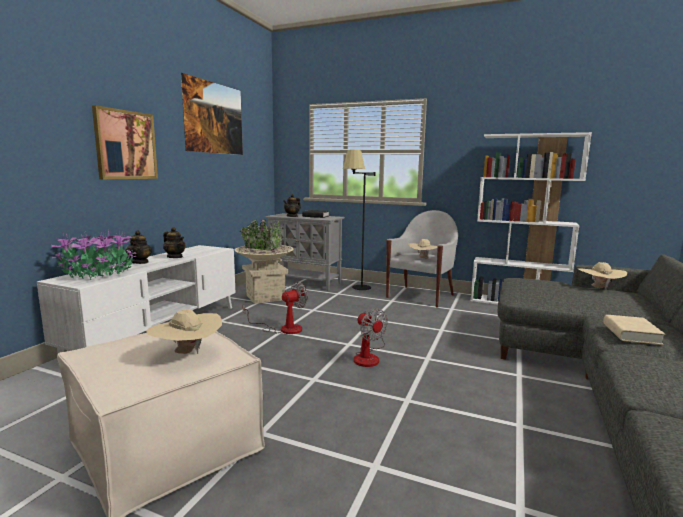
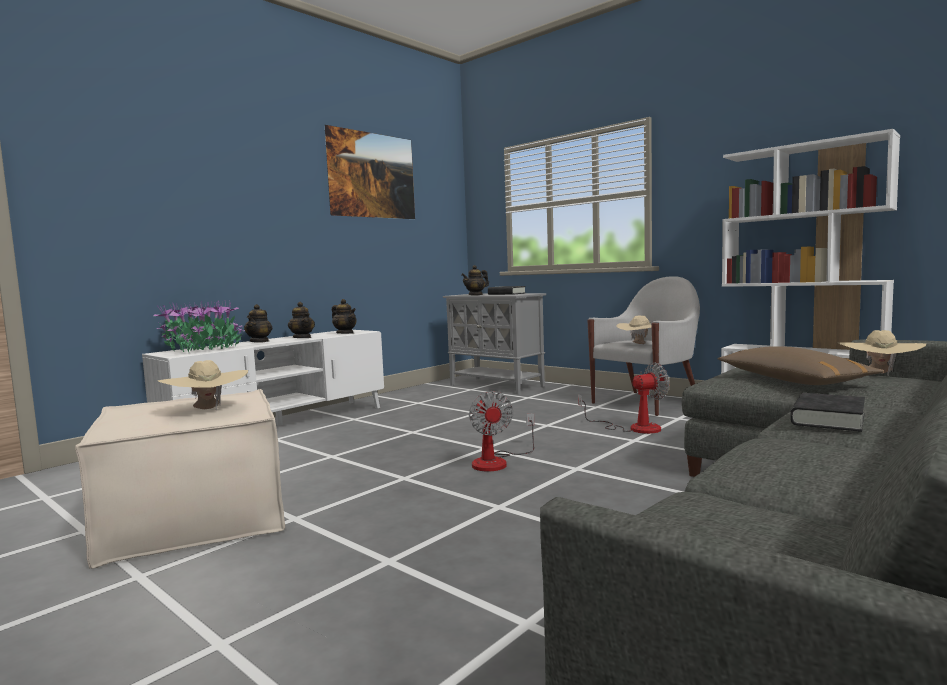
camera: 20 degrees right, 5 degrees down
(125, 145) = (251, 209): picture -> none
(206, 251) = (345, 333): none -> teapot
(265, 297) = (430, 398): beige planter -> none
(283, 329) = (419, 429): fan -> fan (634, 428)
(356, 289) = (559, 393): black floor lamp -> none
(563, 296) = (792, 380): none -> brown pillow
(631, 334) = (828, 419): beige book -> black book

